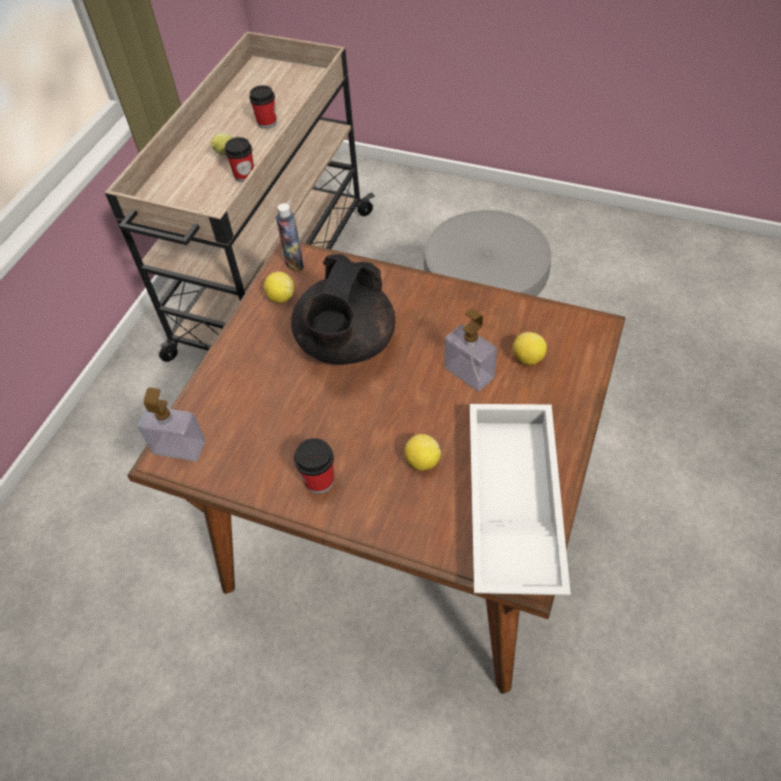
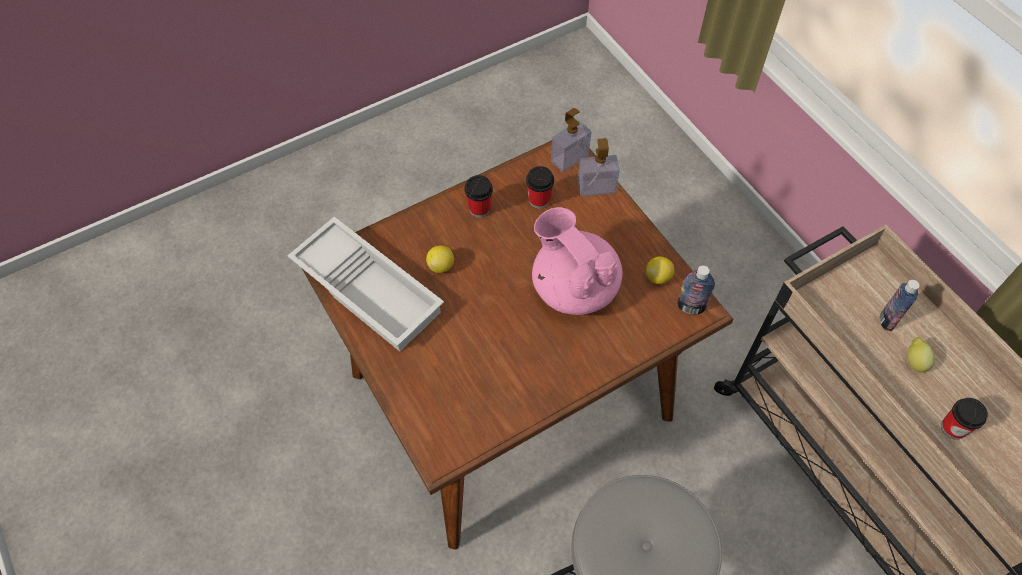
camera: 125 degrees right, 5 degrees up
(197, 179) = (887, 320): none -> bottle
(244, 175) = (866, 358): cup -> cup (539, 200)
(346, 345) = (574, 287): black teapot -> pink teapot
(469, 373) = (480, 340): soap dispenser -> soap dispenser (596, 187)
(527, 358) = (457, 386): lemon -> none

